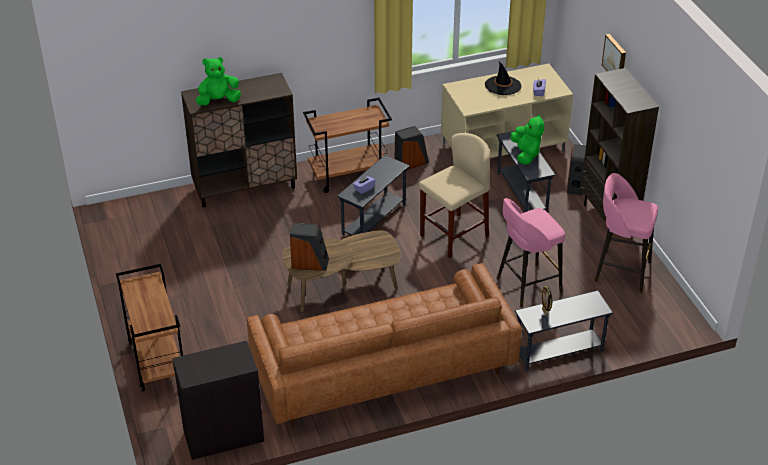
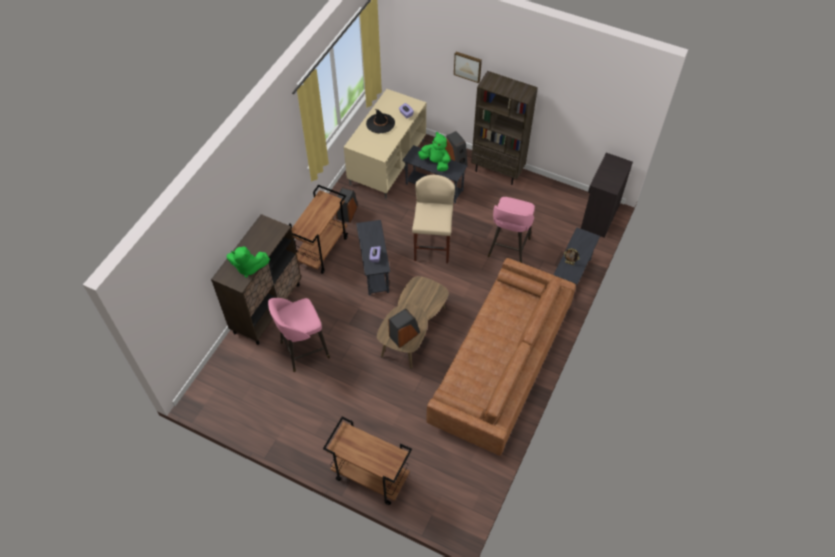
camera: 45 degrees left, 15 degrees up
(218, 101) = (248, 268): green plush toy -> green plush toy turned 105 degrees counterclockwise
(222, 435) = (469, 489): black cabinet -> black cabinet (599, 216)
(620, 271) = (542, 201): pink stool -> pink stool (303, 350)

